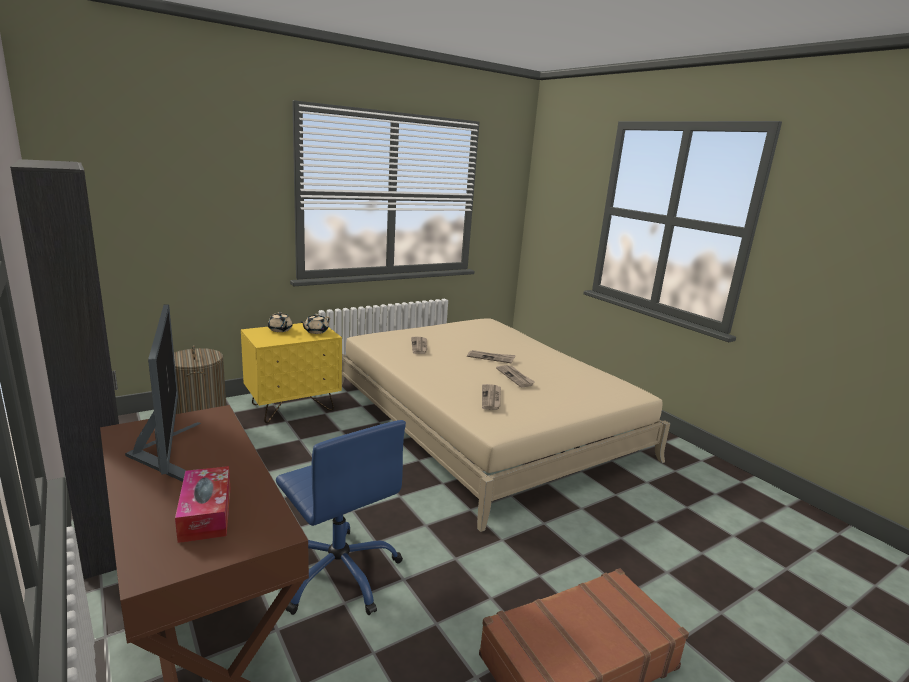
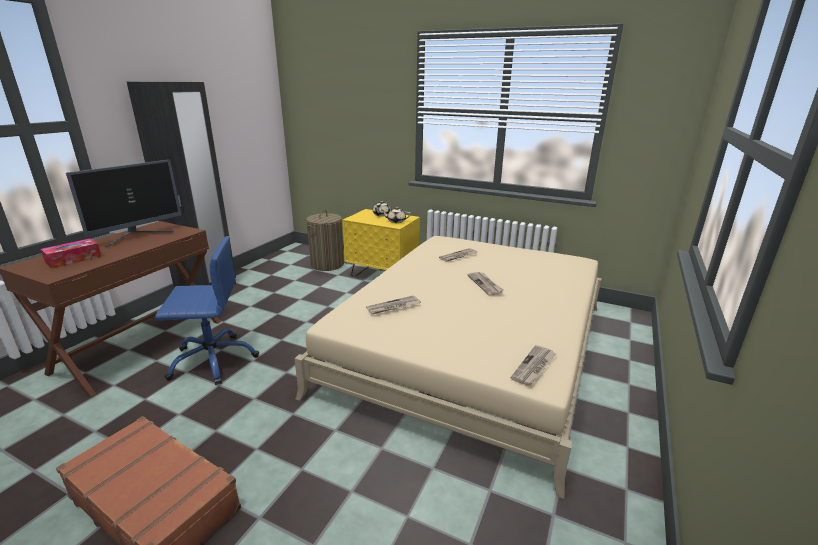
camera: 60 degrees right, 5 degrees up
(339, 573) = (213, 360): blue office chair -> blue office chair turned 120 degrees counterclockwise
(515, 377) = (458, 305): newspaper -> newspaper (534, 367)

